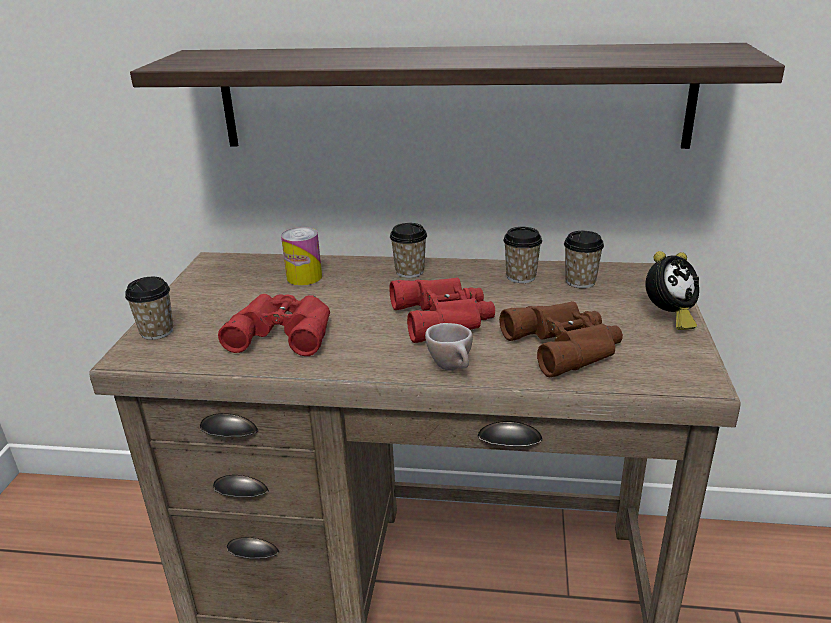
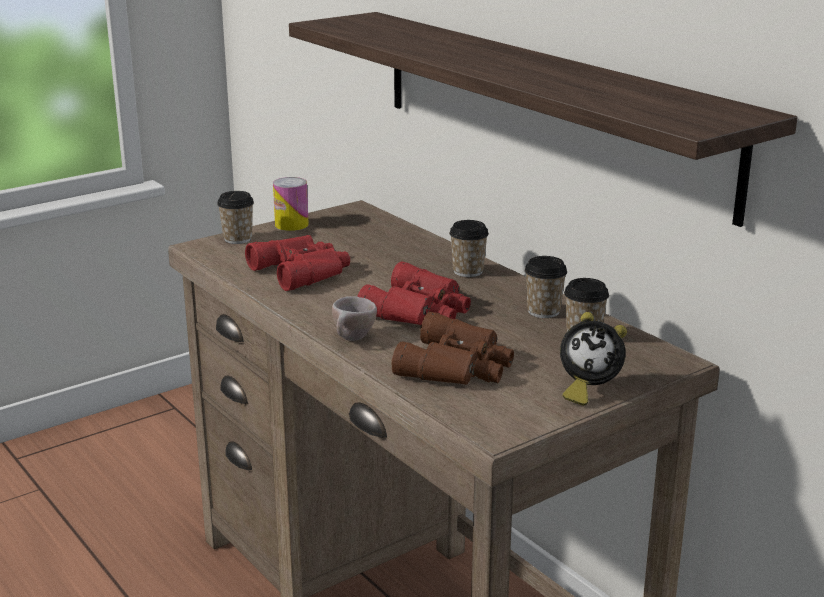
camera: 45 degrees right, 5 degrees down
(304, 277) = (388, 244): can -> can (291, 224)

